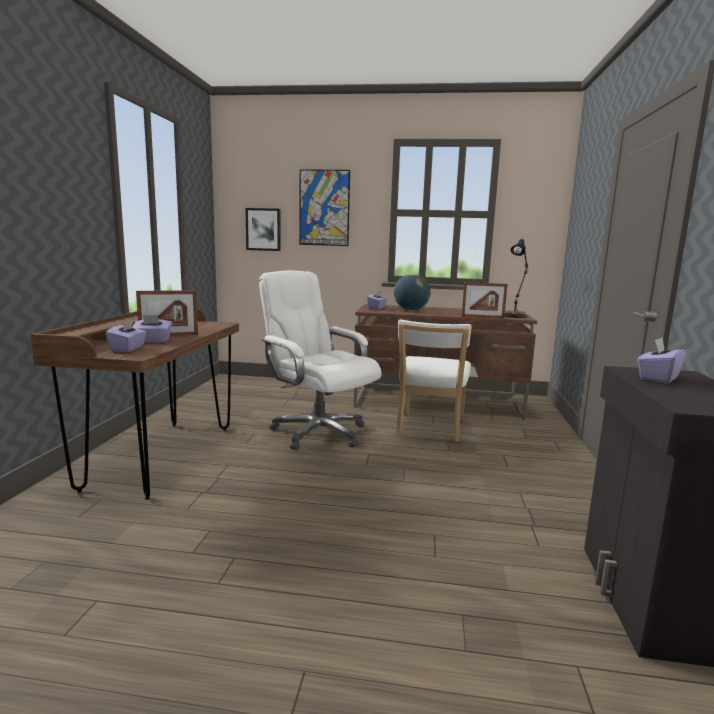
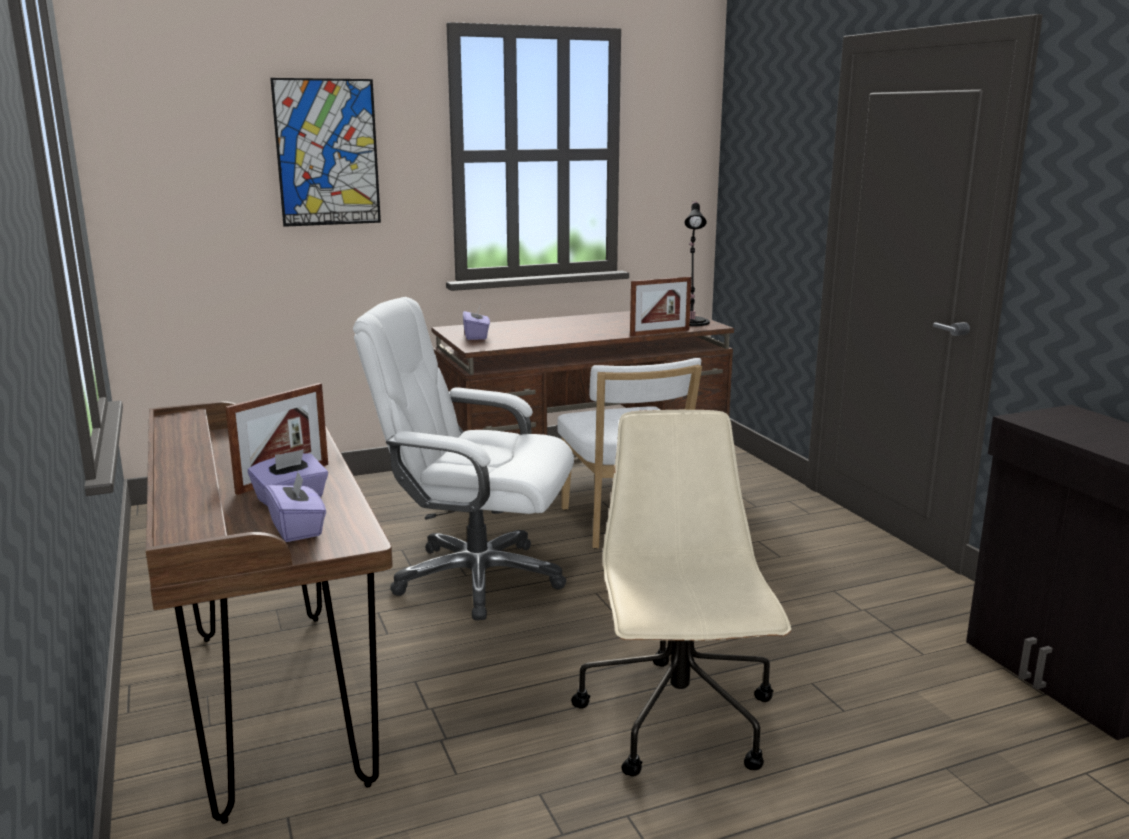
camera: 30 degrees left, 5 degrees up
(263, 229) = (202, 201): picture -> none
(326, 525) = (679, 721): none -> beige office chair
(411, 310) = (536, 333): globe -> none
(658, 378) = (1067, 426): purple tissue box -> none

